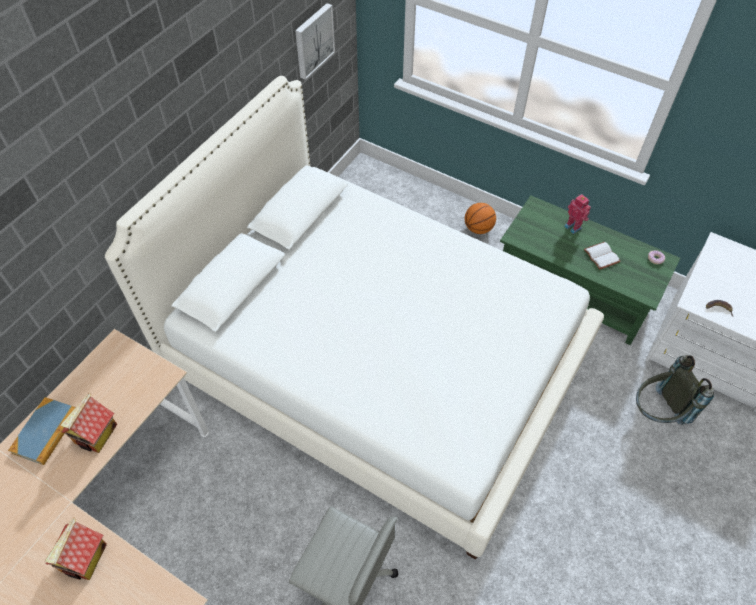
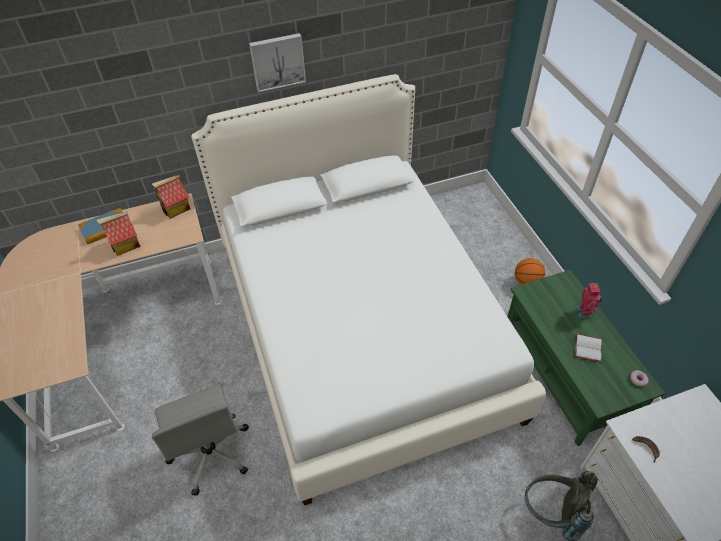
camera: 40 degrees right, 5 degrees down
(84, 558) = (56, 306): toy house -> toy house (176, 209)
(313, 40) = (447, 62): picture -> picture (277, 61)

